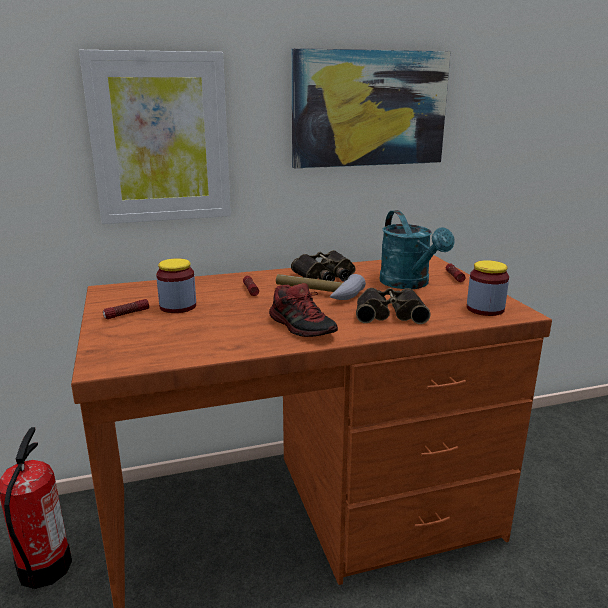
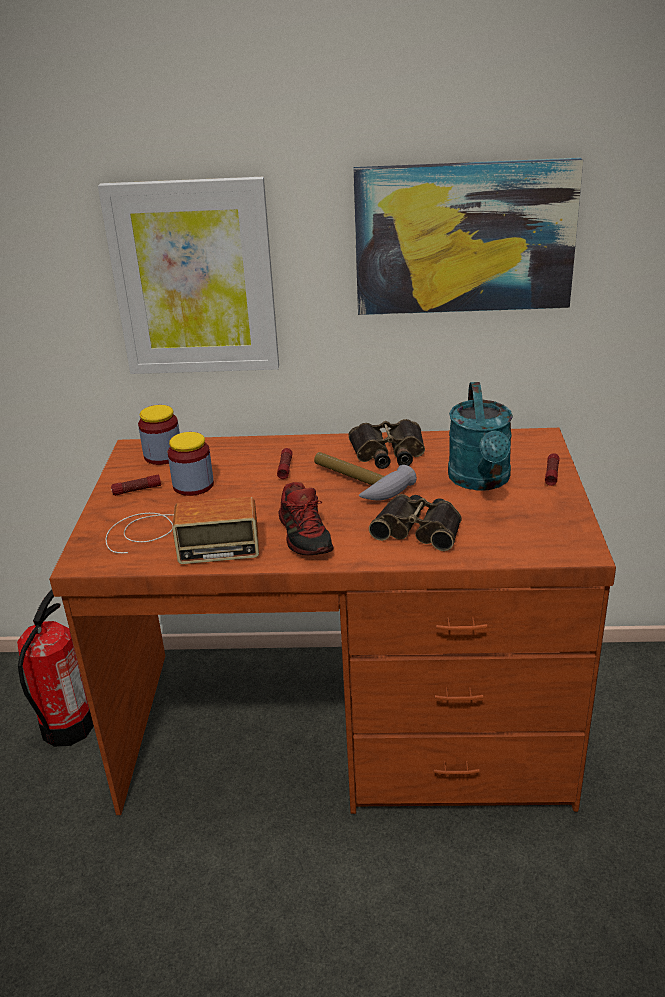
camera: 20 degrees right, 10 degrees up
(188, 341) = (178, 539): none -> radio
(485, 309) = (542, 537): jar -> jar (163, 455)

